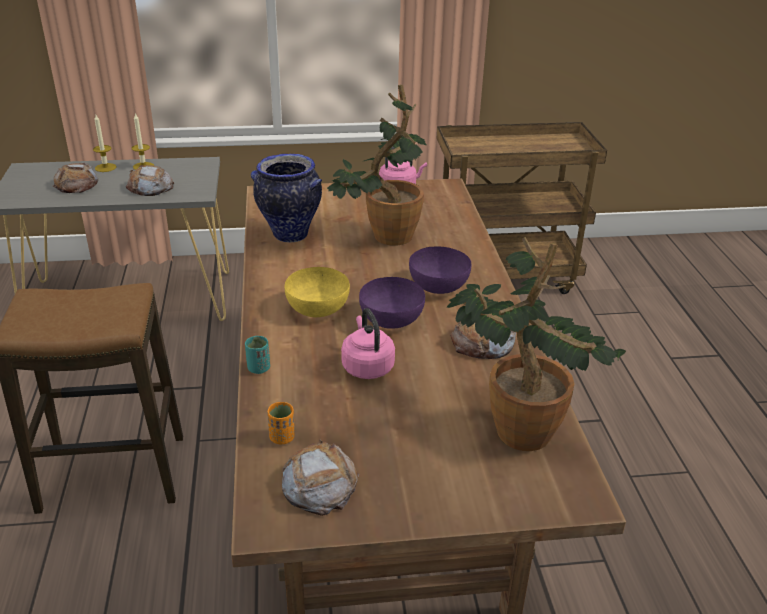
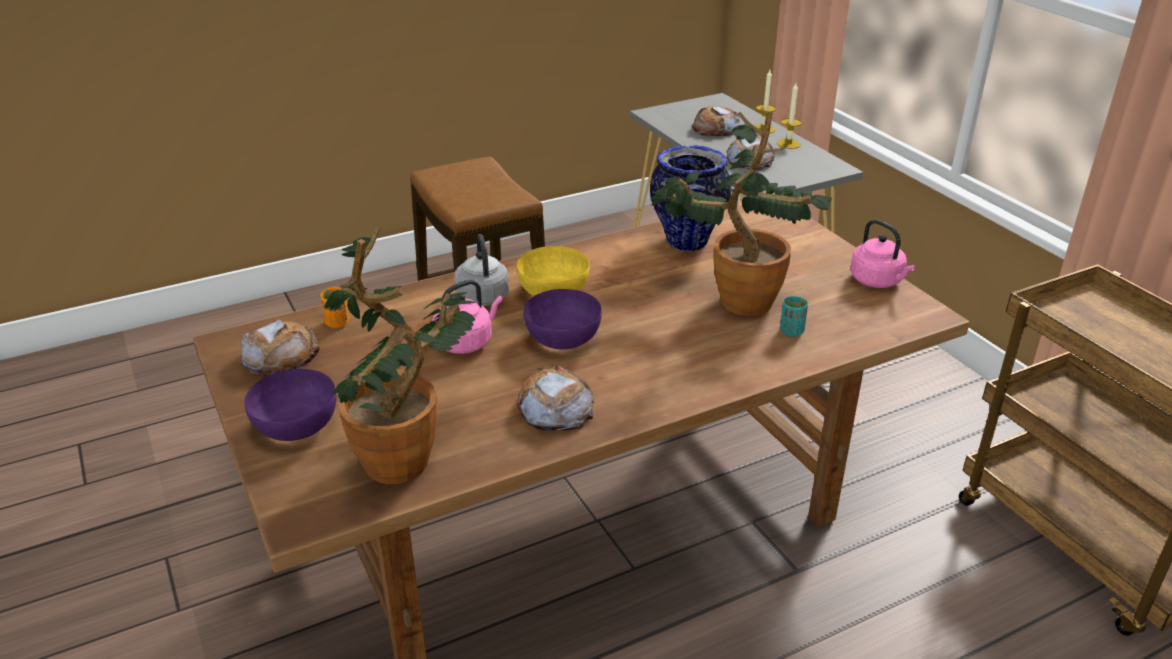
camera: 70 degrees right, 0 degrees up
(258, 368) = (432, 286): turquoise cup -> turquoise cup (791, 331)
(297, 344) = (482, 296): none -> grey kettle
(439, 285) = (658, 355): purple bowl -> purple bowl (297, 426)

